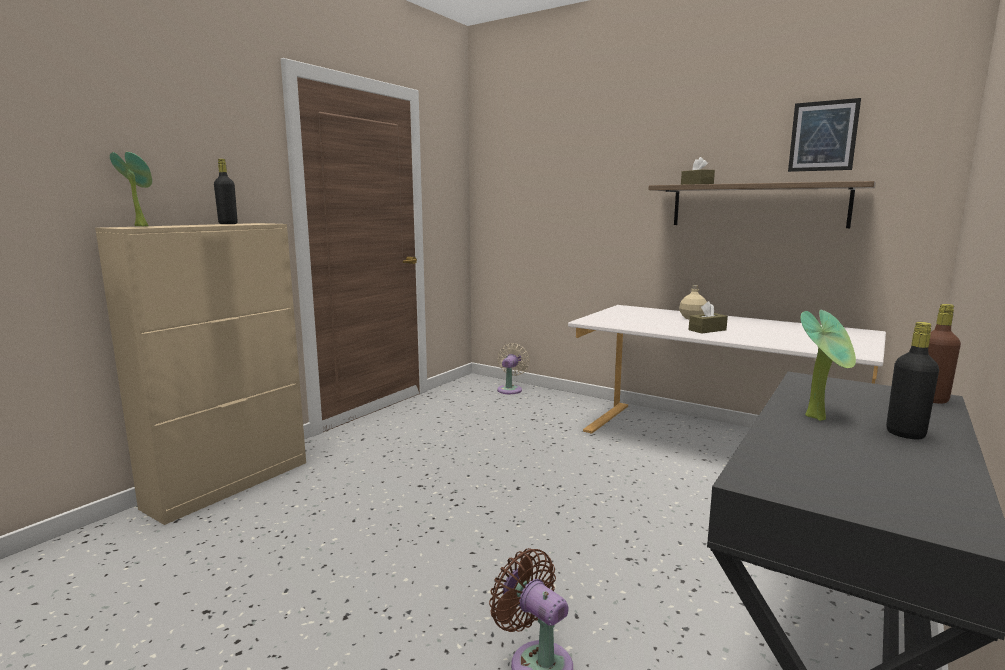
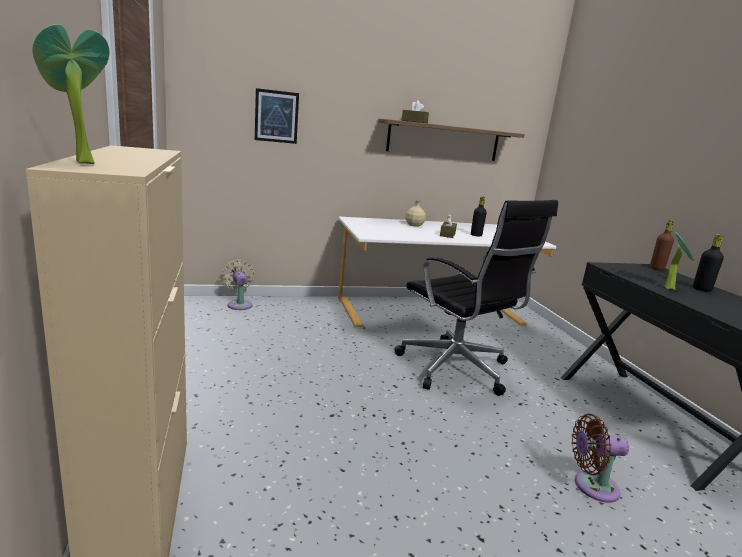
camera: 50 degrees left, 5 degrees up
(228, 224) = (123, 151): black bottle -> black bottle (476, 235)
(619, 500) = (456, 369): none -> black office chair
(823, 136) = (484, 97): picture -> picture (276, 116)

